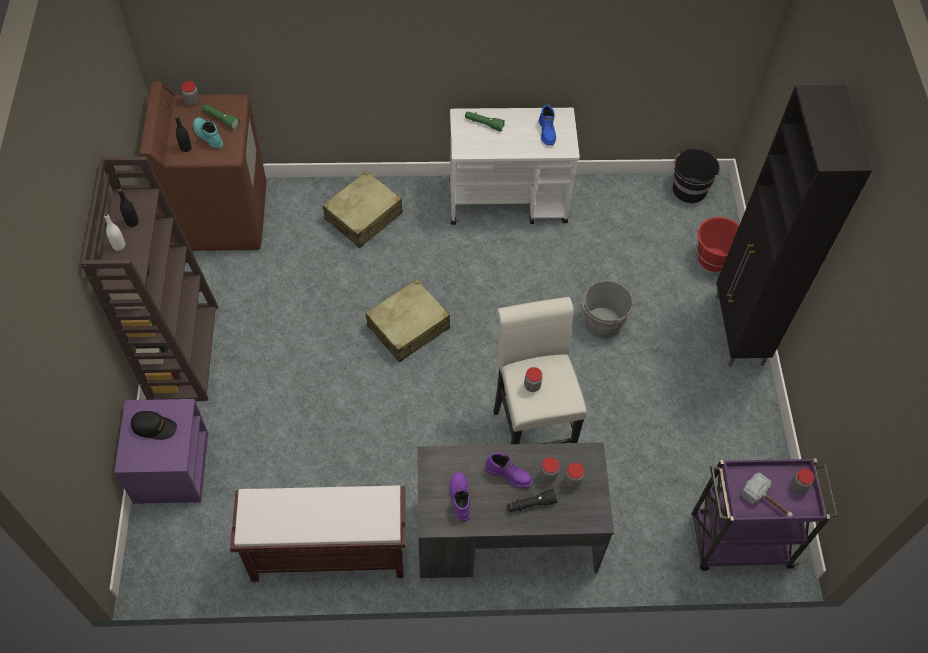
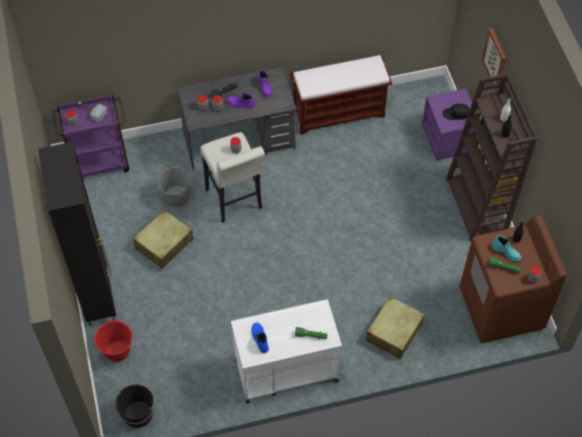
camera: 170 degrees right, 0 degrees up
(77, 324) = (495, 58): none -> picture
(409, 327) = (333, 252): beige suitcase -> beige suitcase (164, 244)
(602, 323) = (197, 283): grey bucket -> grey bucket (176, 195)

